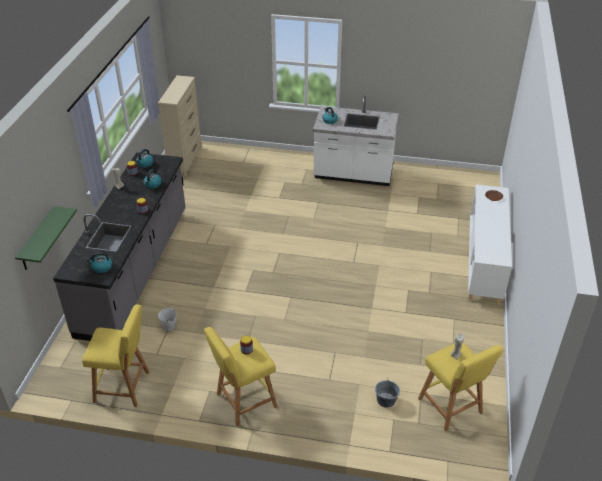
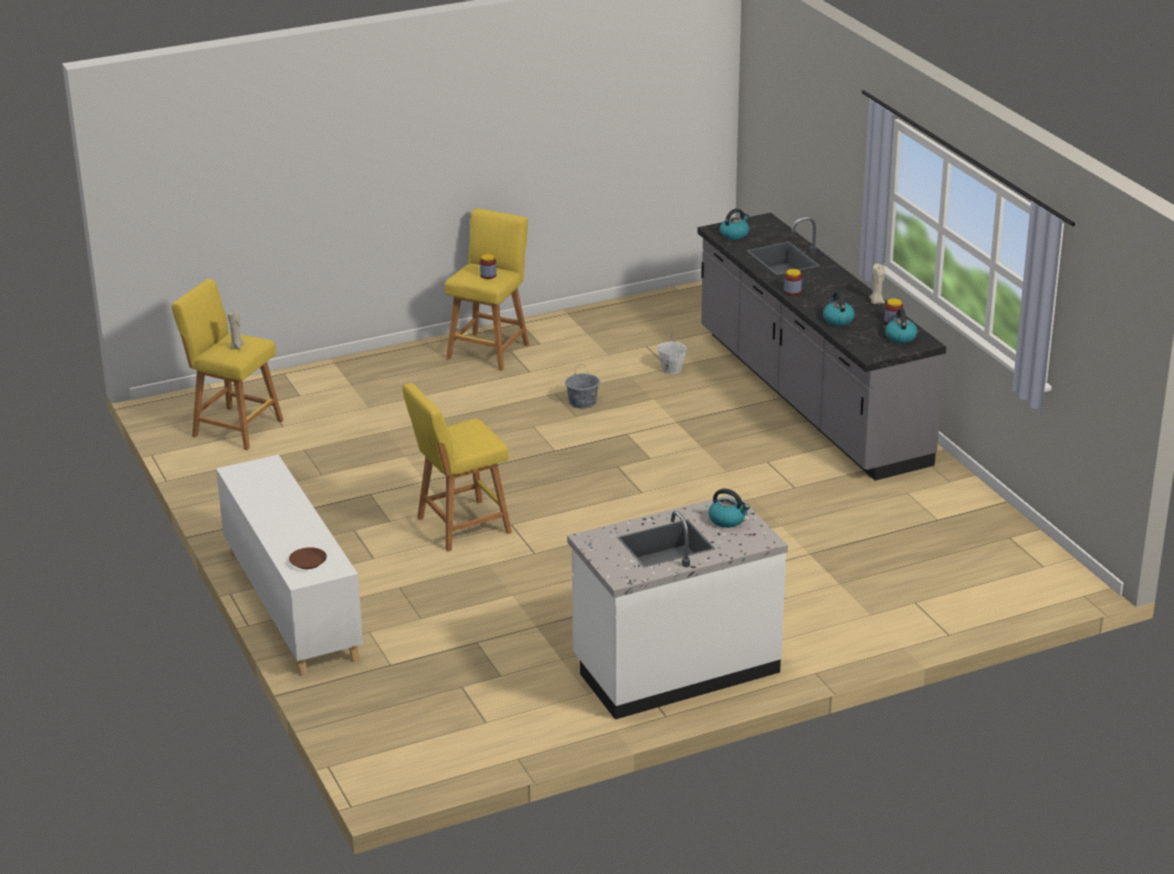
camera: 145 degrees right, 10 degrees down
(37, 239) = (803, 173): green shelf -> none
(125, 387) = (638, 315): yellow stool -> yellow stool (459, 526)
(185, 160) = (1020, 561): beige dresser -> none
(386, 400) = (322, 406): grey bucket -> grey bucket (582, 402)

